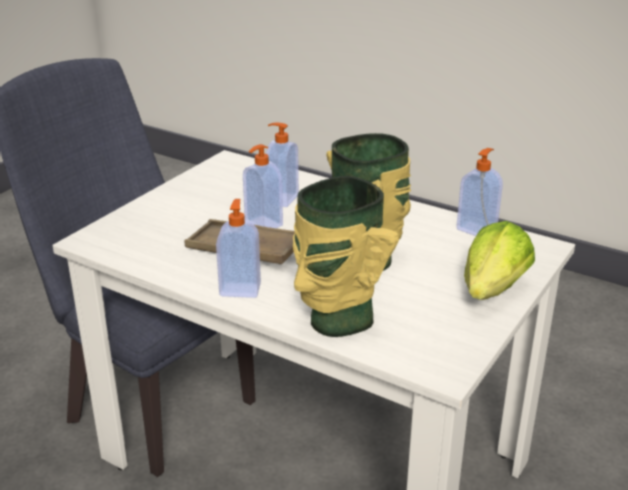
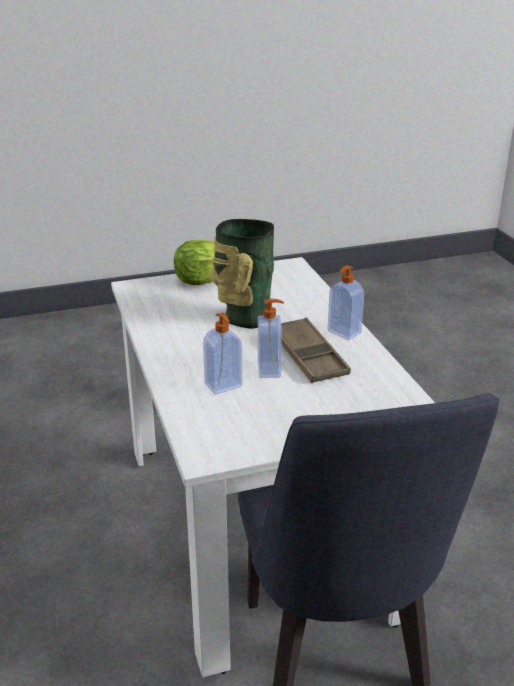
camera: 140 degrees left, 0 degrees up
(337, 320) = (310, 298): vase -> none
(477, 229) = (142, 308): soap dispenser -> none

